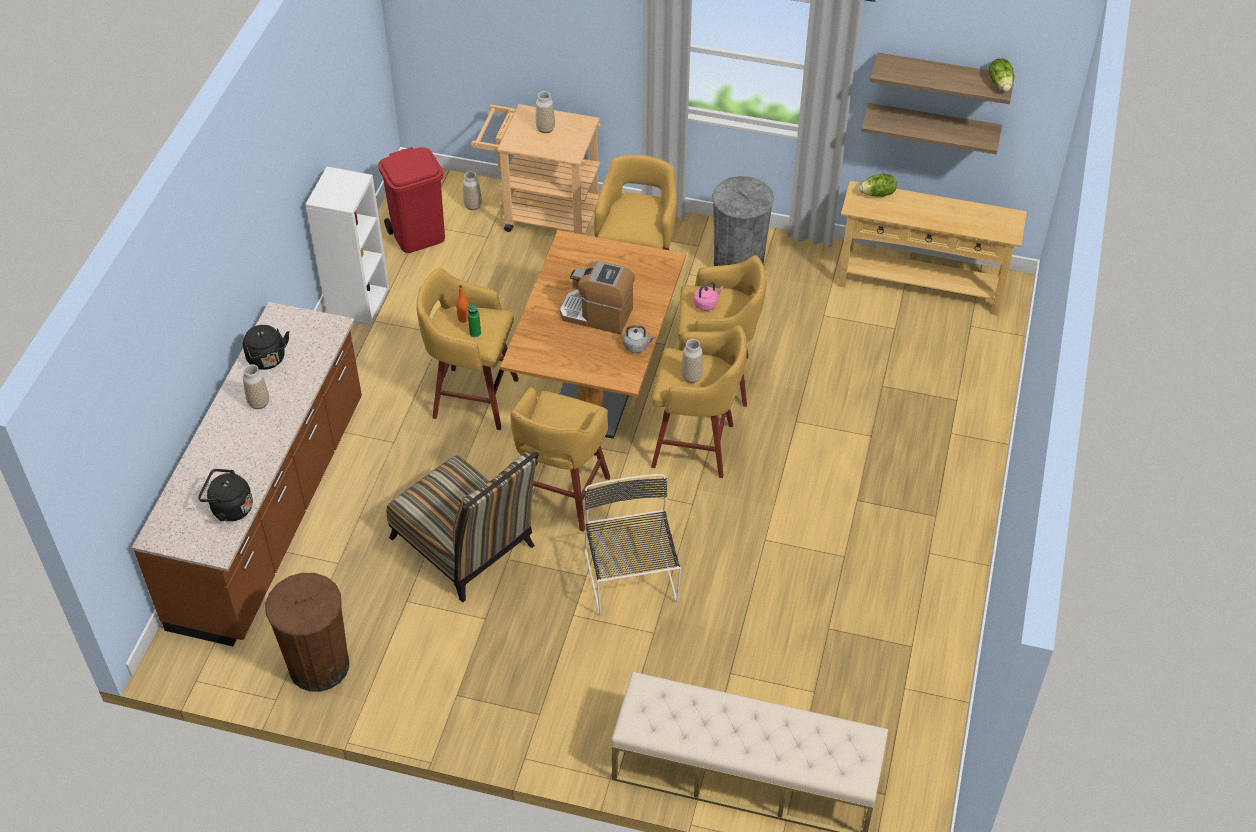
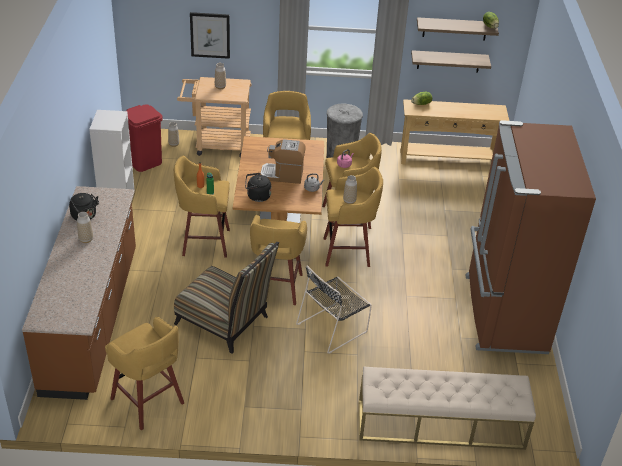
camera: 15 degrees left, 10 degrees down
(229, 508) = (83, 299): black kettle -> black kettle (257, 196)
(319, 666) = (148, 402): brown trash can -> yellow stool
(534, 42) = (210, 35): none -> picture
(631, 579) = (333, 327): black chair -> black chair turned 105 degrees counterclockwise
(913, 596) = (503, 314): none -> brown fridge

